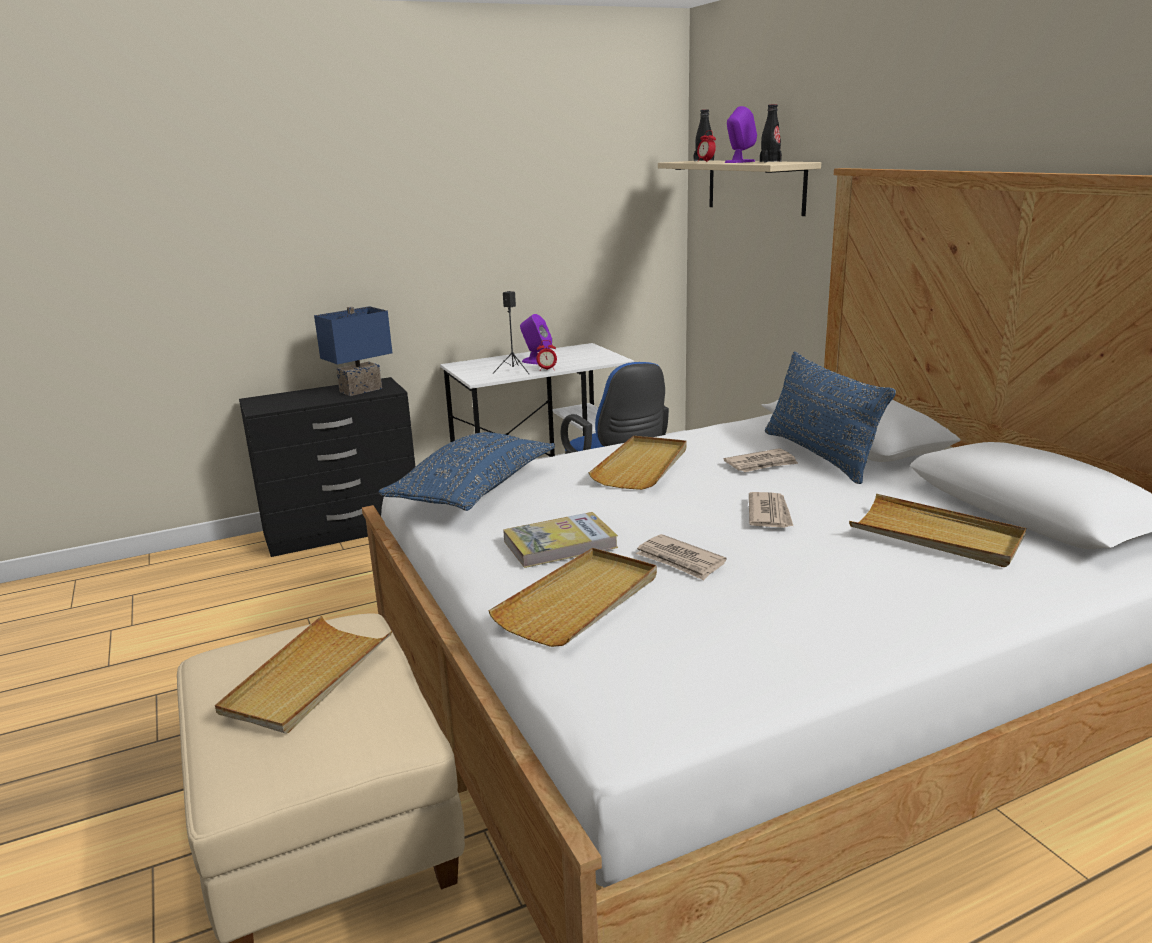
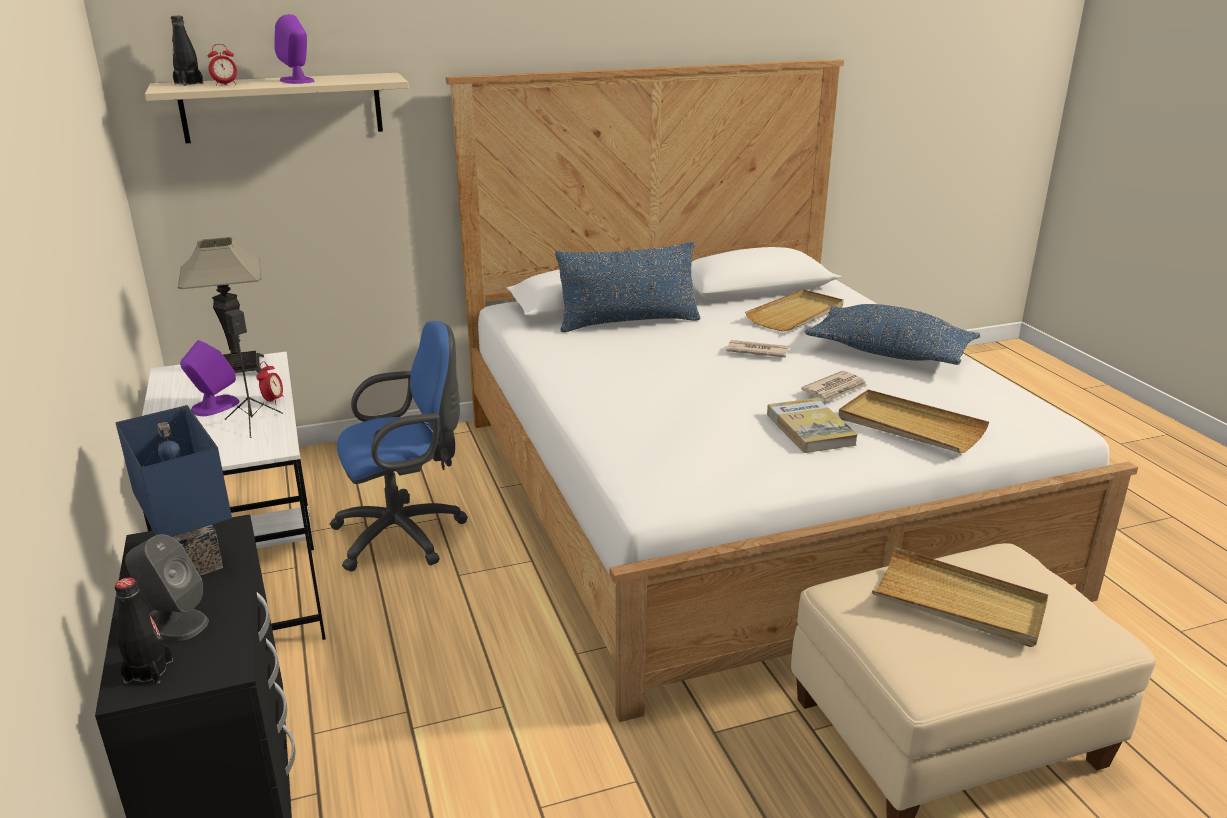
camera: 85 degrees left, 5 degrees up
(302, 397) = (174, 623): none -> grey speaker
(474, 490) = (673, 467): blue pillow -> blue pillow (888, 352)
(598, 356) = (238, 368): none -> table lamp
(642, 466) = (638, 384): beige tray -> none
(761, 464) = (645, 342): newspaper -> none
(770, 161) = (336, 77): black bottle -> black bottle (148, 671)

